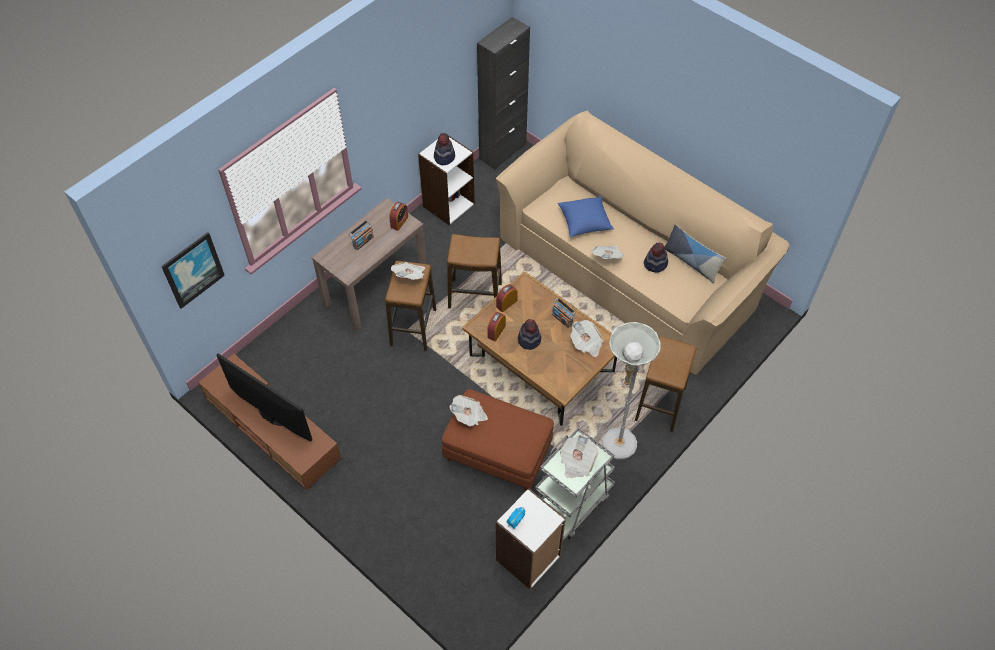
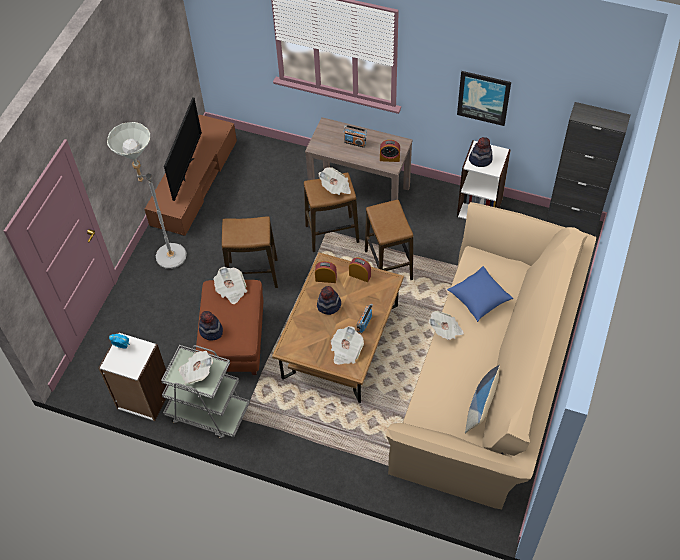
camera: 70 degrees right, 0 degrees up
(192, 270) = (229, 35): picture -> picture (483, 97)
(614, 449) = (275, 429): grey floor lamp -> grey floor lamp (164, 254)
(655, 264) = (459, 374): hat -> hat (211, 331)
(660, 404) = (340, 453): stool -> stool (253, 275)

